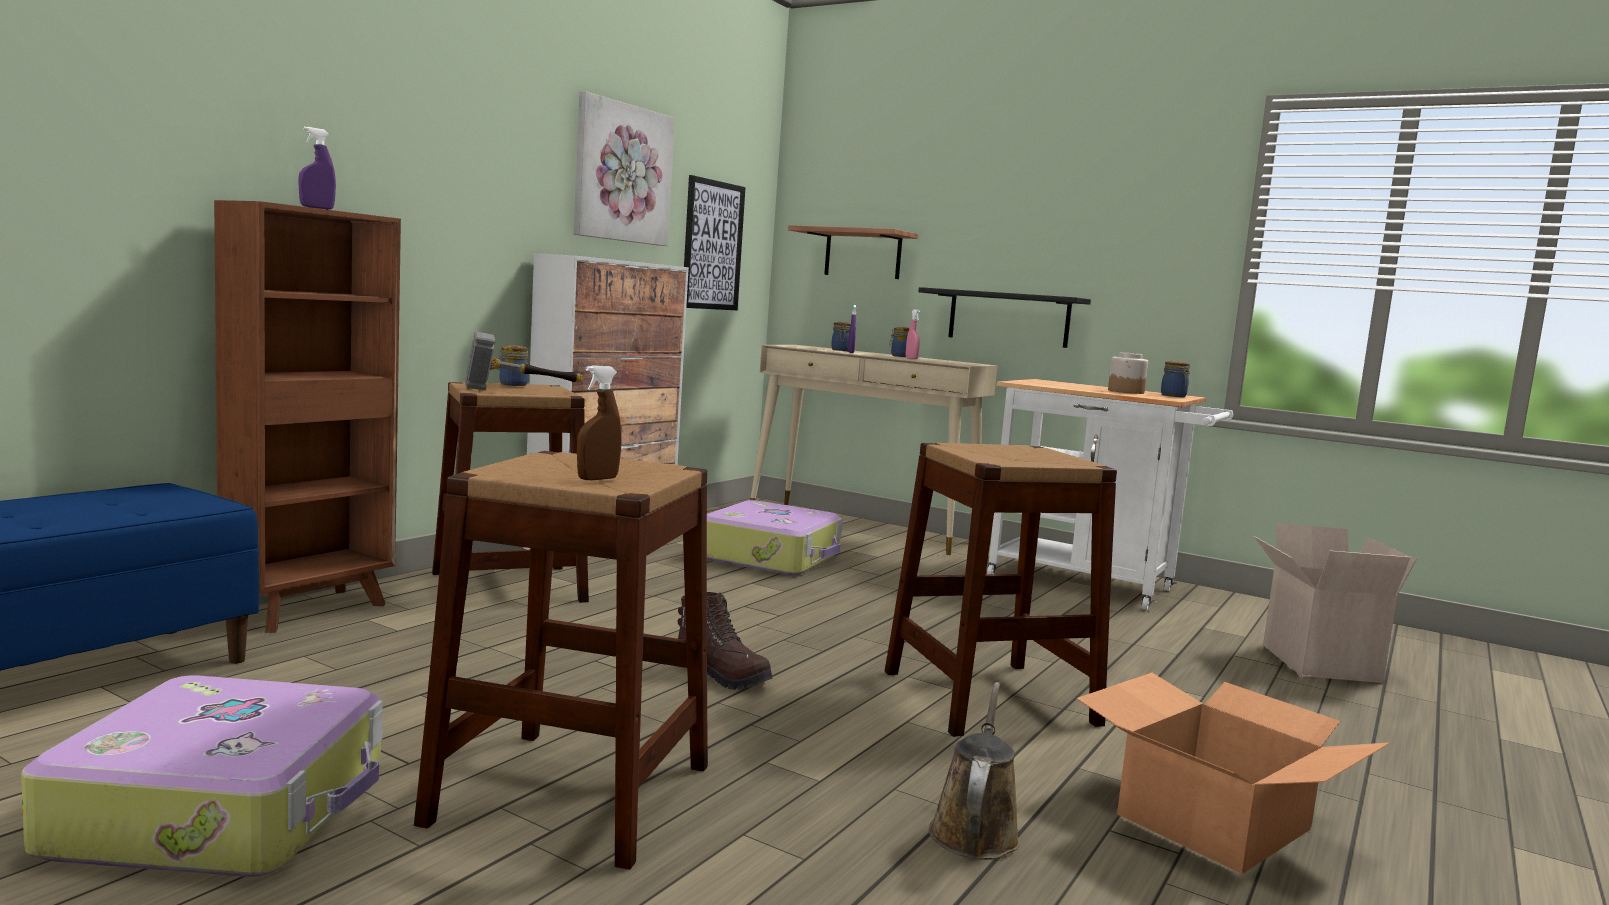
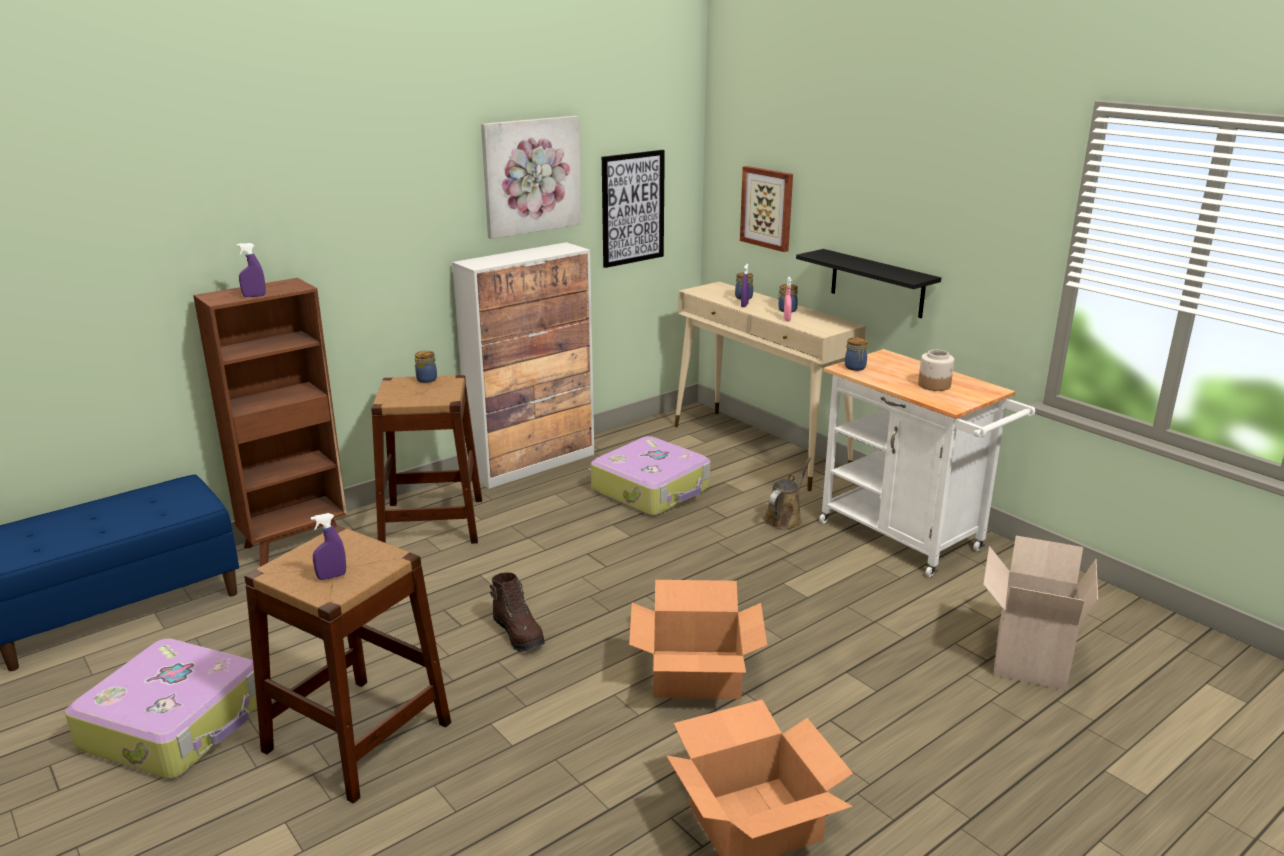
camera: 20 degrees right, 15 degrees up
(520, 391) = (419, 396): hammer -> none
(597, 479) = (331, 576): brown spray bottle -> purple spray bottle
(863, 254) = (767, 208): shelf -> picture
(974, 831) = (578, 804): brown watering can -> brown watering can (784, 518)
(989, 697) = (696, 675): brown stool -> cardboard box
(1174, 396) = (976, 393): jar -> jar (855, 368)

